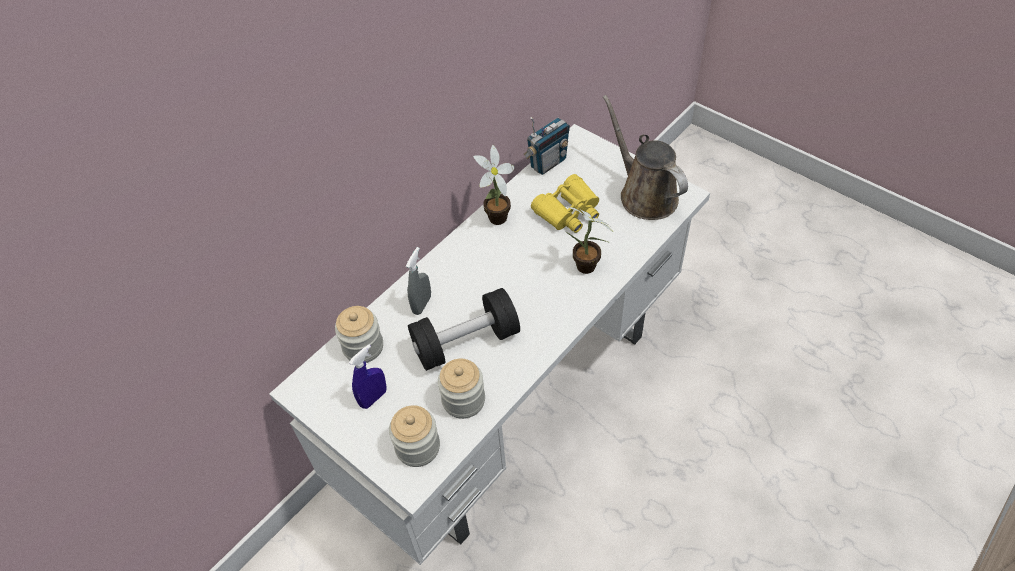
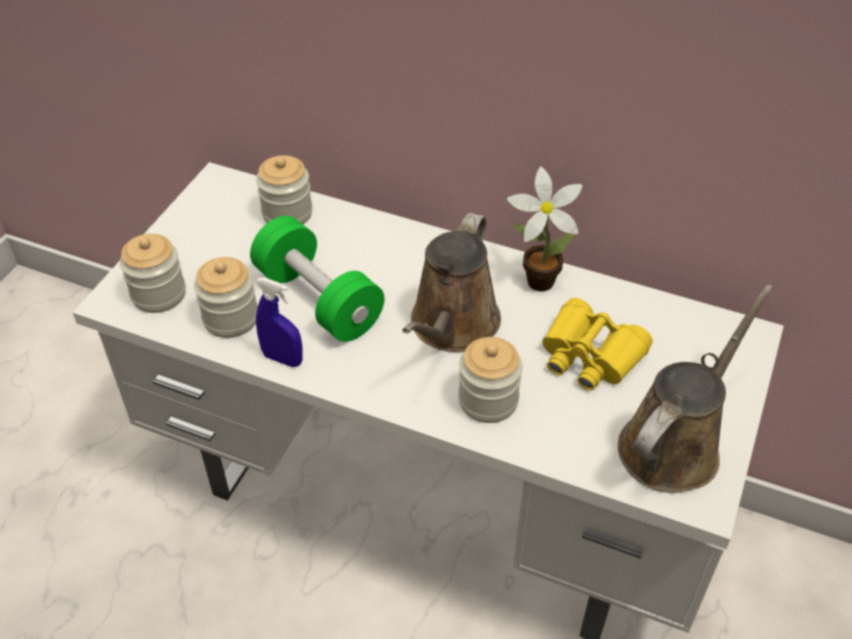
camera: 70 degrees right, 5 degrees down
(373, 398) = (218, 241): blue spray bottle -> blue spray bottle (282, 359)
(422, 304) = (365, 246): grey spray bottle -> none
(466, 342) = (318, 300): black dumbbell -> green dumbbell
(520, 272) = (452, 326): none -> brown watering can
(547, 163) = (677, 312): radio -> none
(588, 268) = (488, 400): potted plant -> jar

